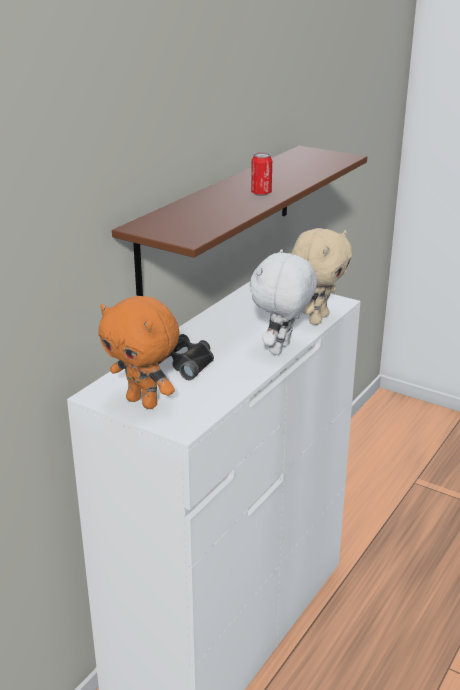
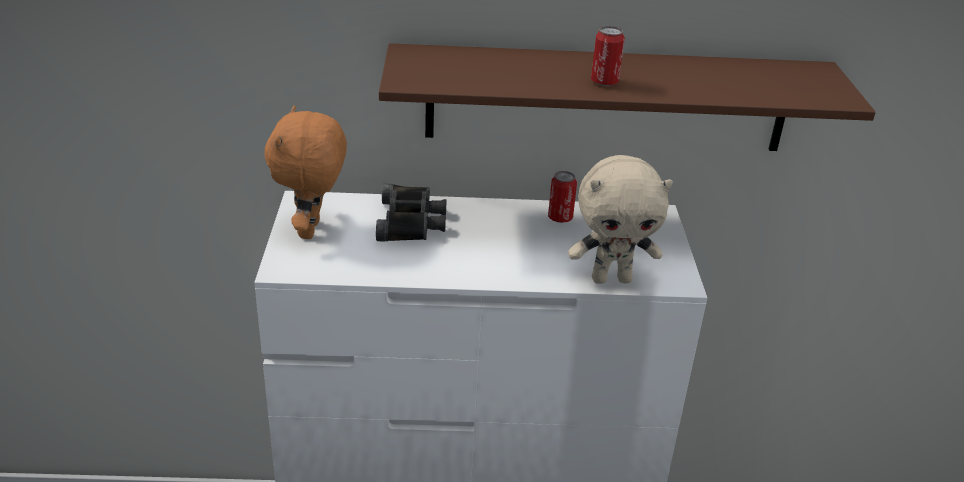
camera: 55 degrees right, 5 degrees up
(234, 311) = (560, 218): none -> can
(281, 349) = (505, 276): white plush toy -> none

